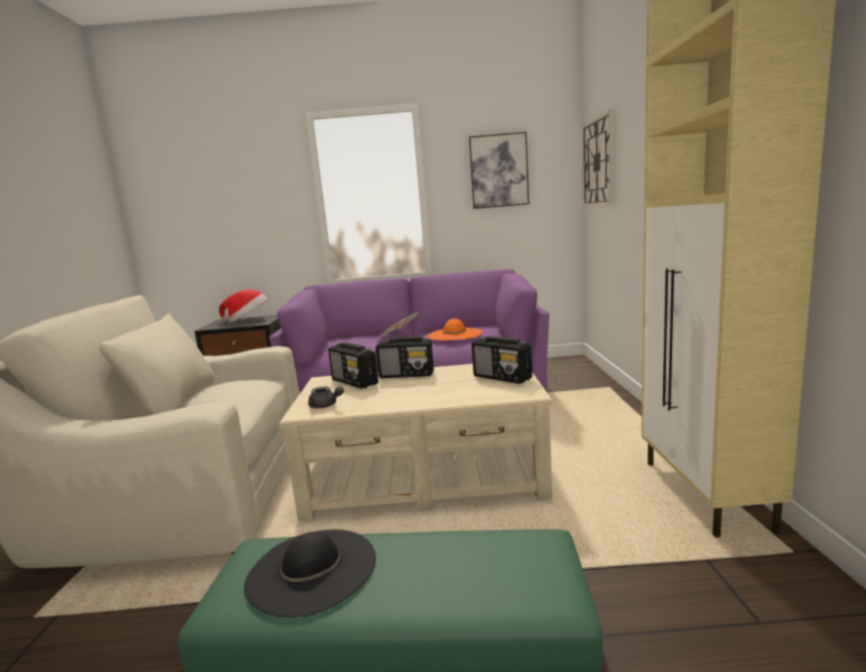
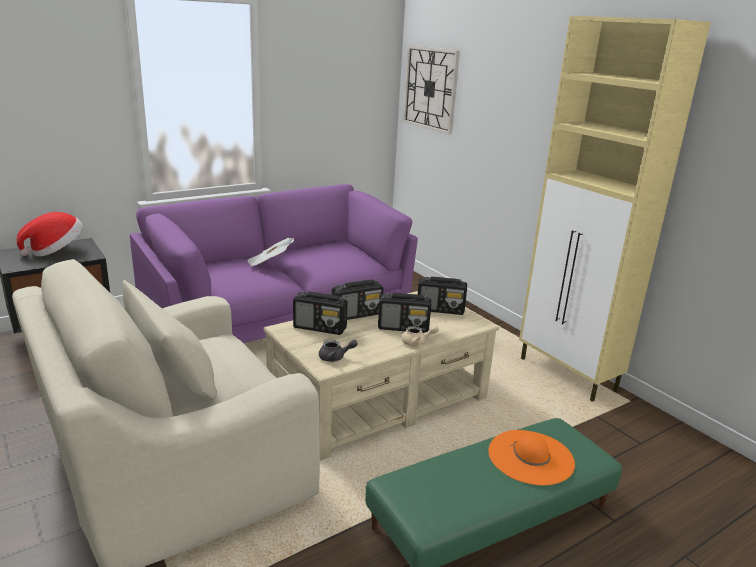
camera: 35 degrees left, 10 degrees up
(312, 569) = (452, 483): black hat -> none
(427, 403) = (417, 342): none -> beige teapot
(435, 389) = (404, 327): none -> radio
(454, 334) = (326, 258): orange hat -> orange hat (531, 457)
(499, 171) = (331, 79): picture -> none

